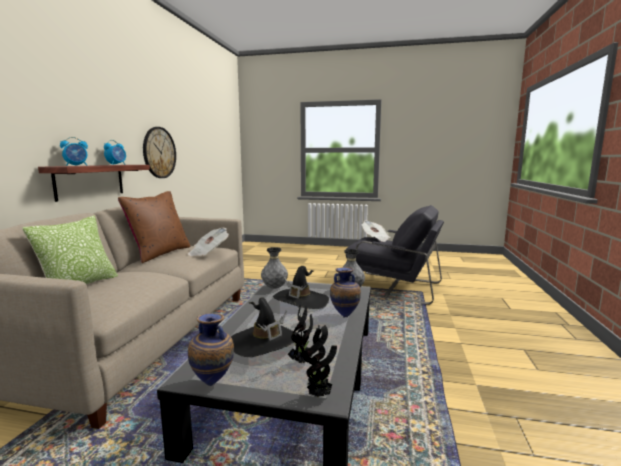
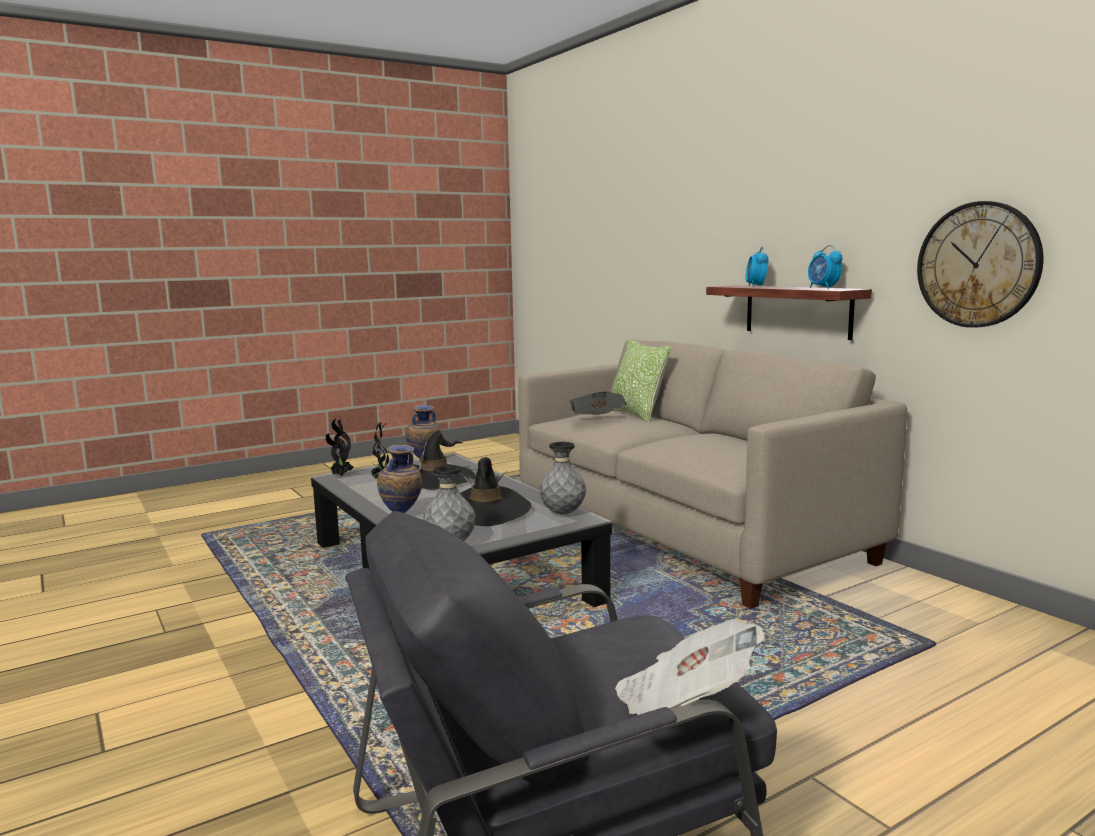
camera: 135 degrees right, 0 degrees up
(160, 253) = (742, 440): brown pillow -> none
(208, 252) = (696, 454): newspaper -> newspaper (597, 420)

